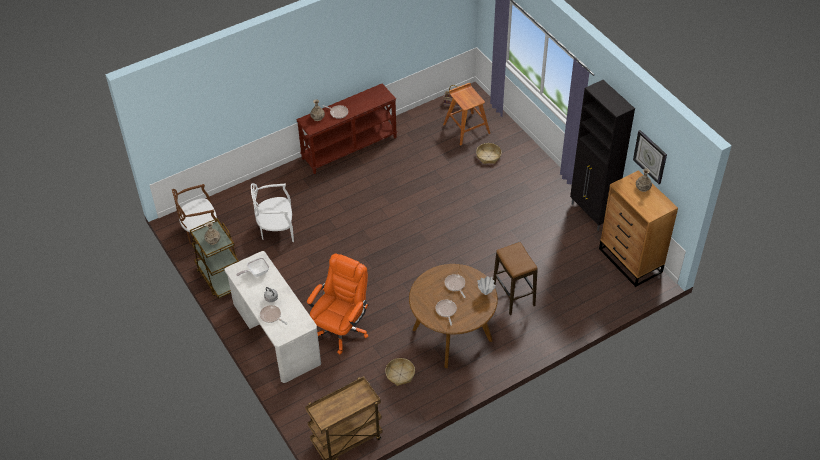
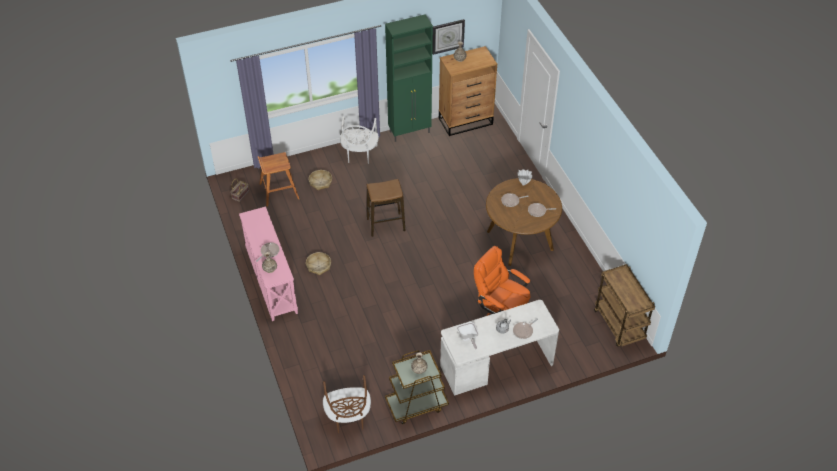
camera: 80 degrees left, 0 degrees up
(276, 229) = (364, 352): white chair -> white chair (359, 154)
(349, 147) = (270, 280): brown console table -> pink console table
(400, 374) = (556, 280): basket -> basket (318, 266)
(513, 296) = (487, 195): stool -> stool (386, 225)
(591, 214) = (410, 132): black cabinet -> green cabinet

